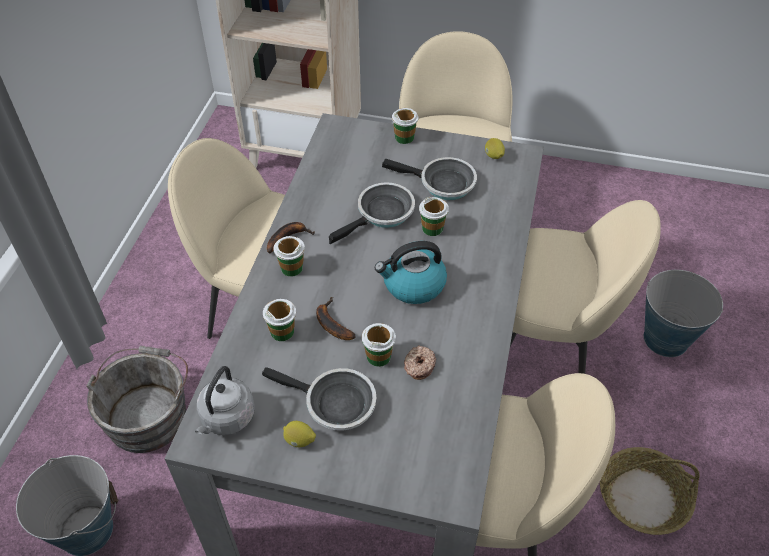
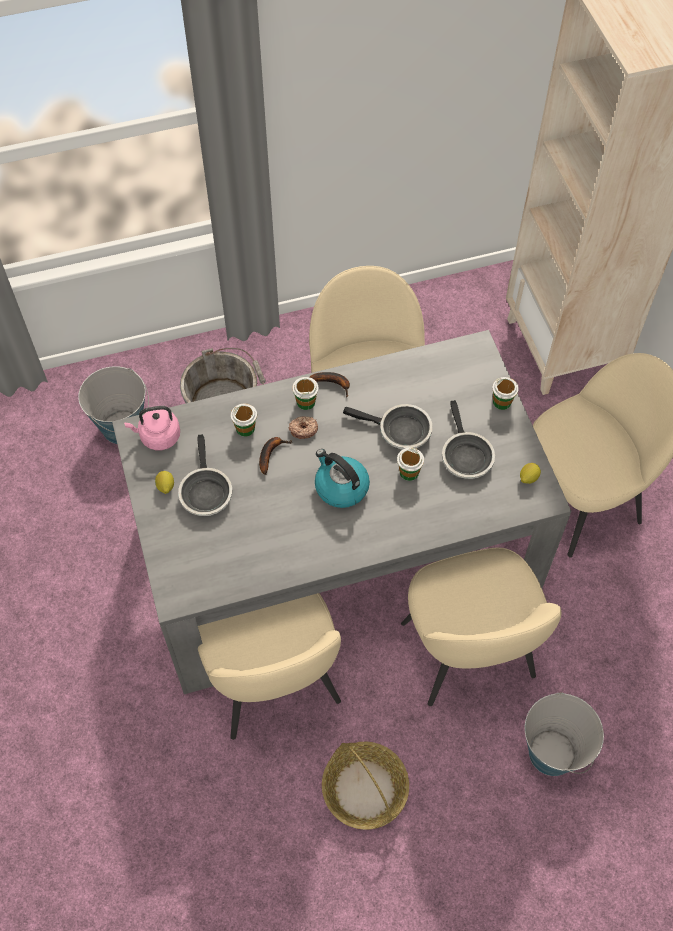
camera: 60 degrees right, 10 degrees up
(226, 419) = (158, 437): grey kettle -> pink kettle
(378, 356) = (260, 498): cup -> none
(419, 366) = (268, 527): donut -> donut (303, 429)

